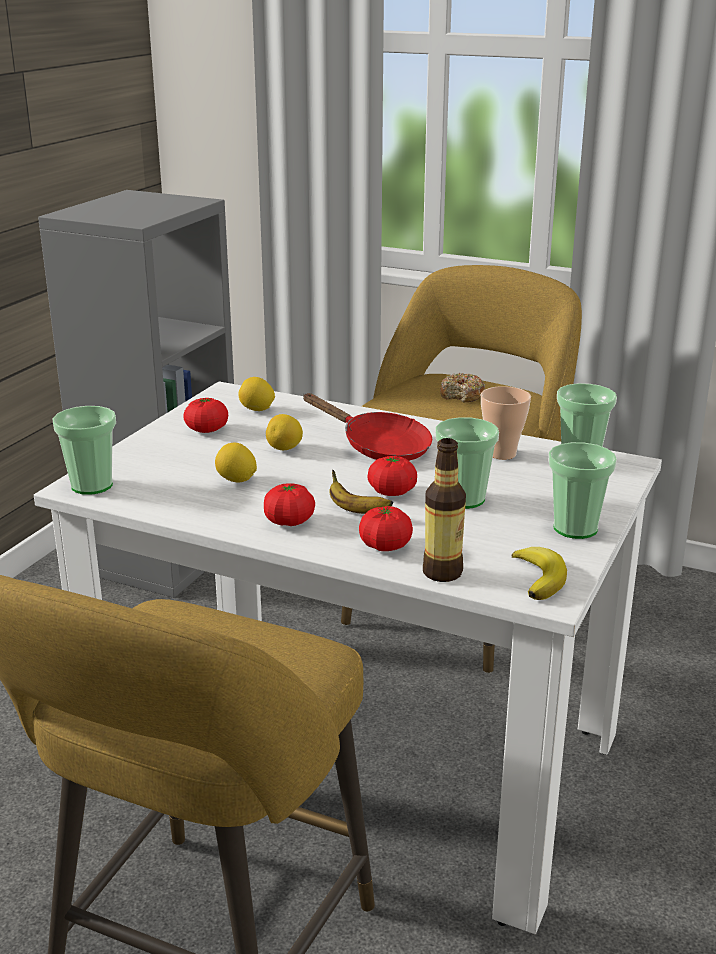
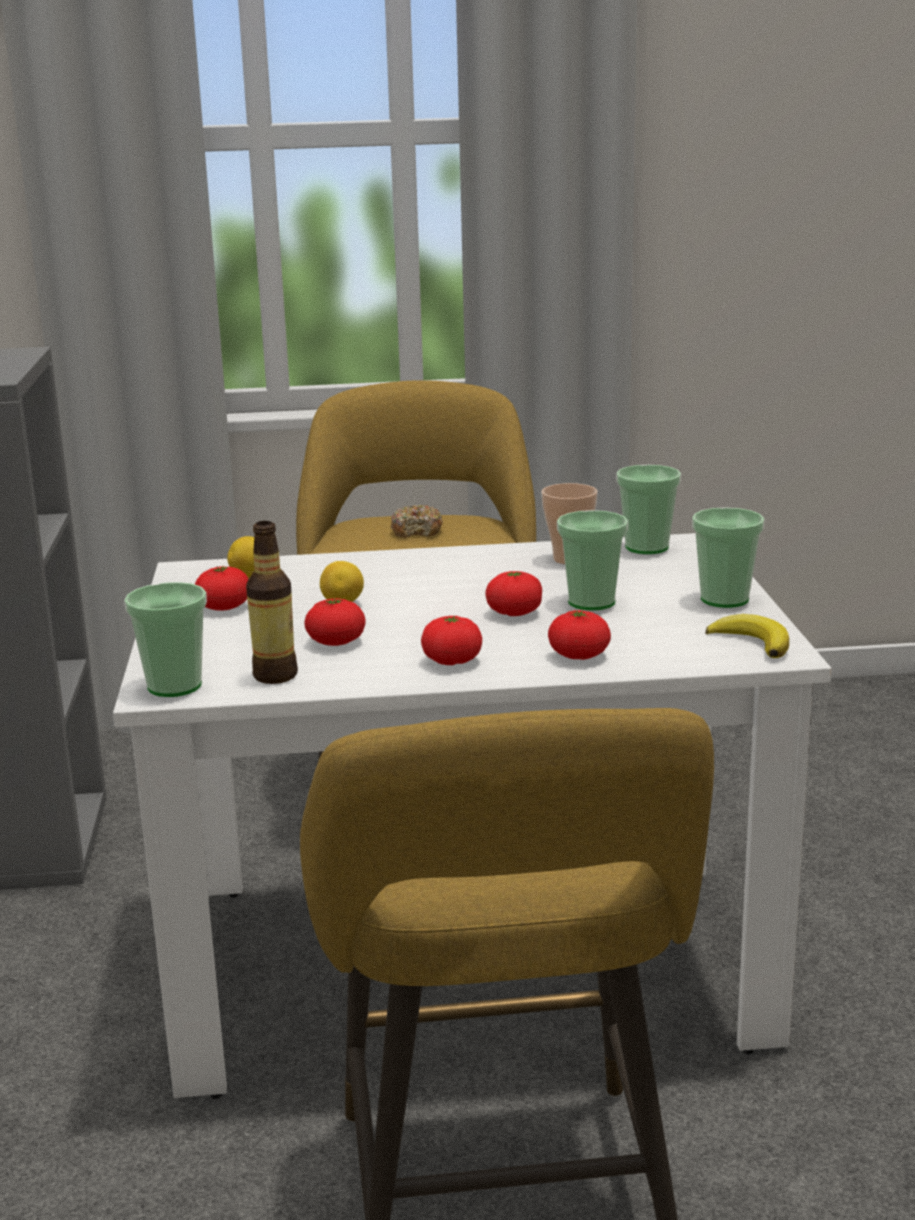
camera: 30 degrees left, 5 degrees down
(236, 480) = (336, 642): lemon -> tomato
(356, 510) = (504, 636): banana -> none
(378, 447) = (440, 580): red frying pan -> none
(442, 572) = (664, 661): bottle -> bottle (275, 675)

